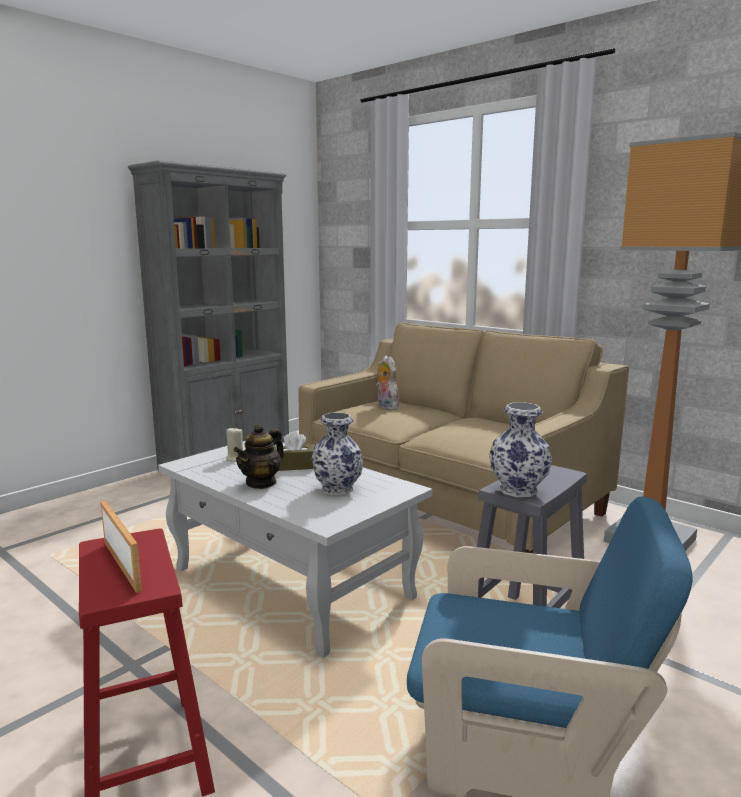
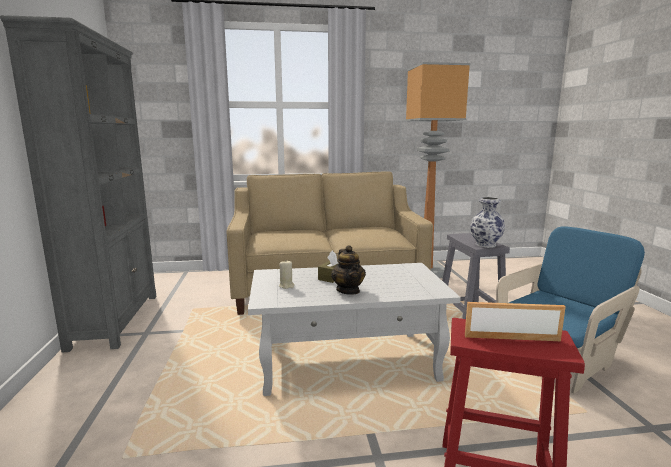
camera: 50 degrees left, 0 degrees up
(337, 489) = (391, 278): vase -> none
(386, 407) = (280, 234): plush toy -> none

